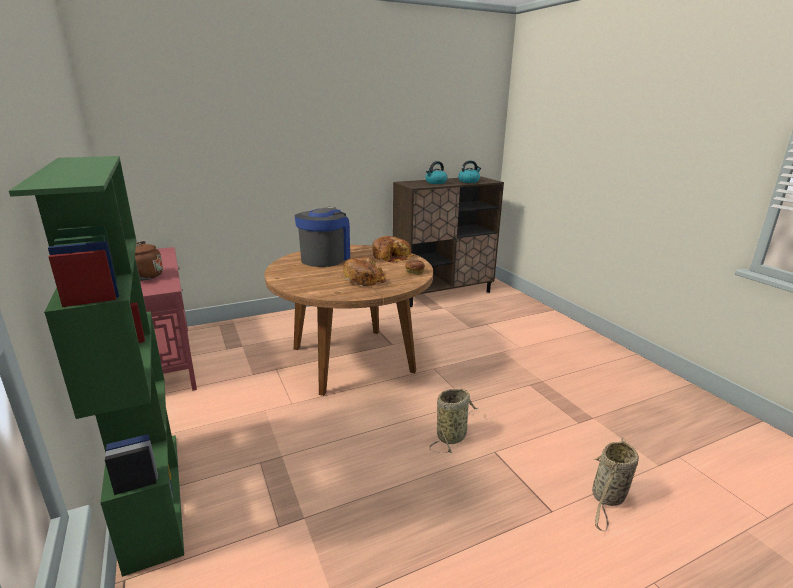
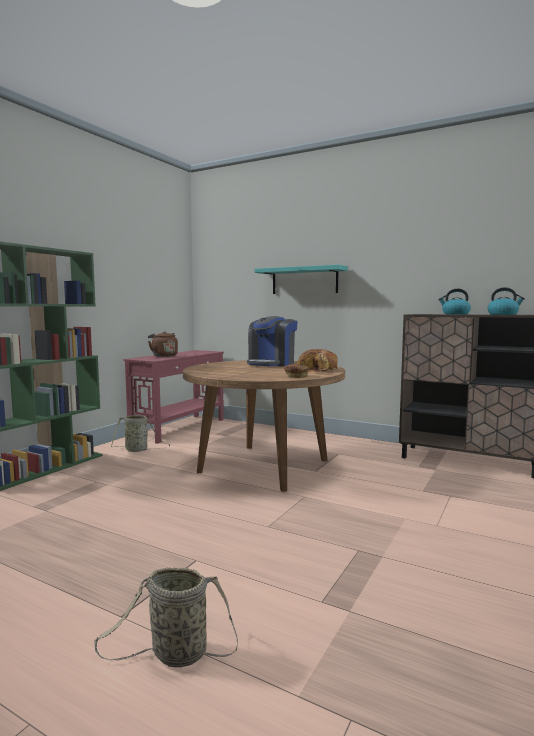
camera: 55 degrees right, 15 degrees down
(279, 151) = (304, 281): none -> turquoise shelf
(325, 258) = (271, 364): coffee machine -> coffee machine turned 135 degrees clockwise
(365, 279) = (247, 373): bread -> none
(452, 435) = (200, 533): basket -> basket (138, 450)

